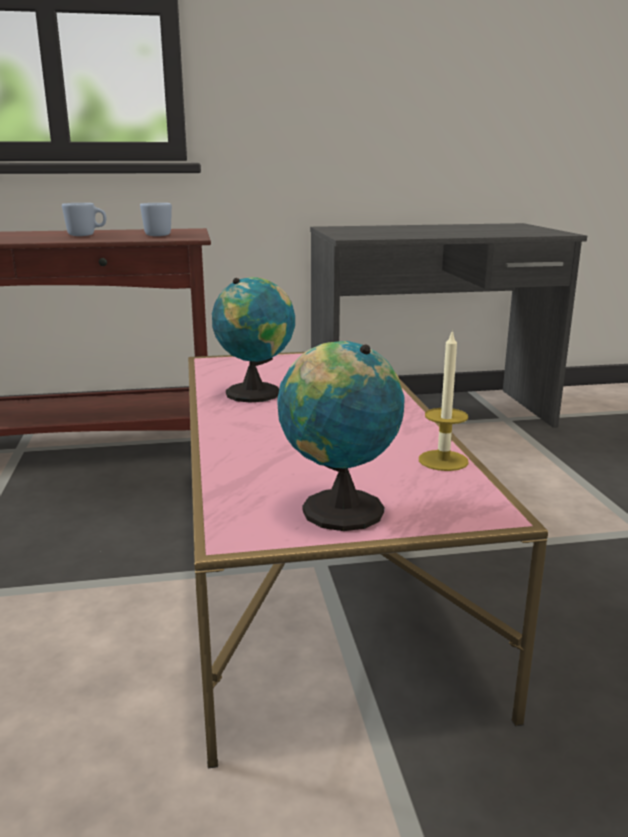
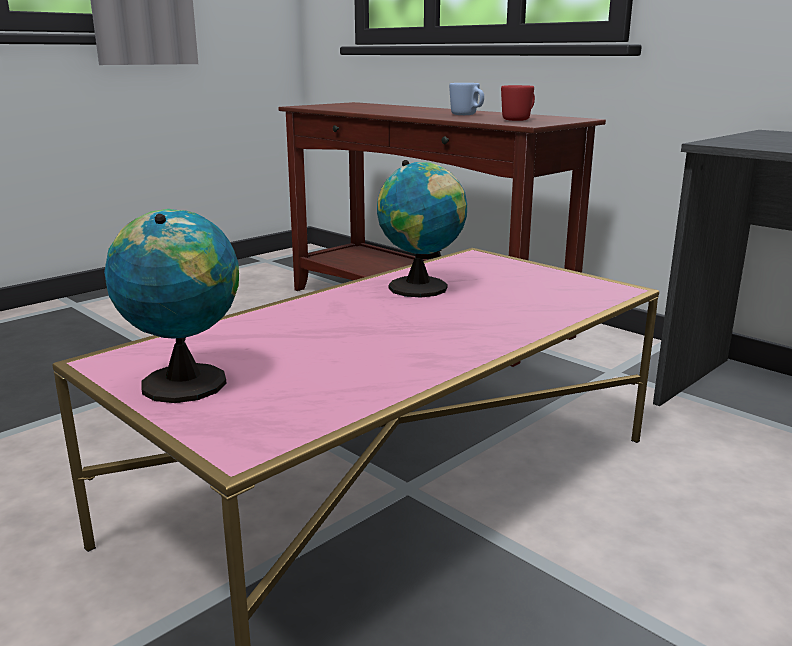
camera: 55 degrees right, 0 degrees up
(158, 235) = (519, 119): blue mug -> red mug
(443, 460) = (357, 396): candle -> none

